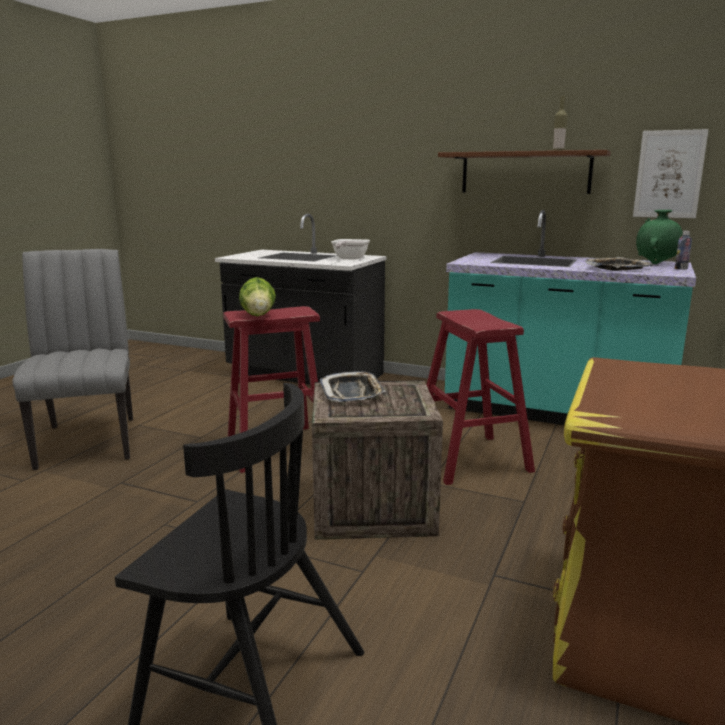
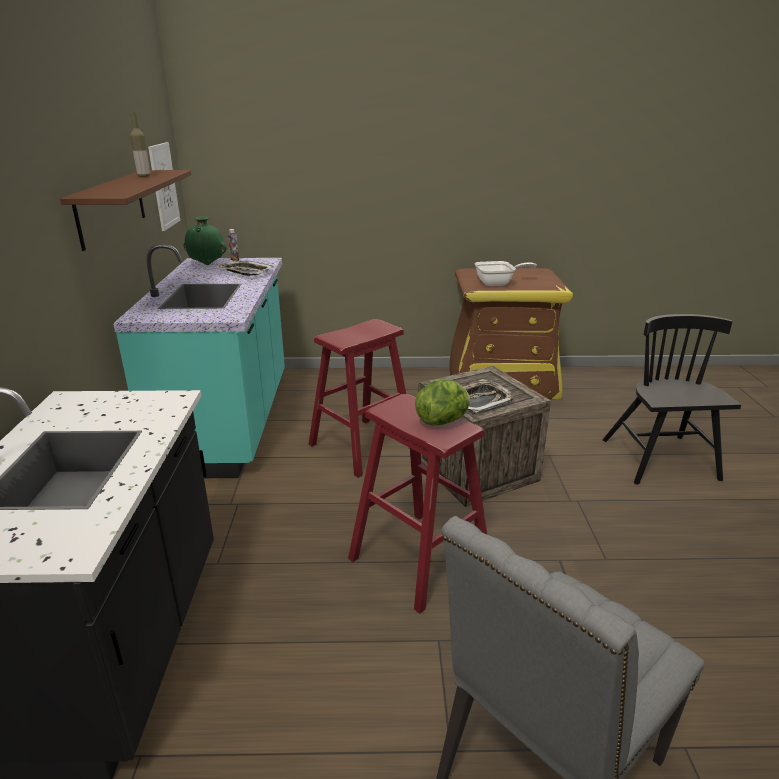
camera: 115 degrees left, 10 degrees up
(349, 259) = (105, 409): frying pan -> frying pan (498, 283)

